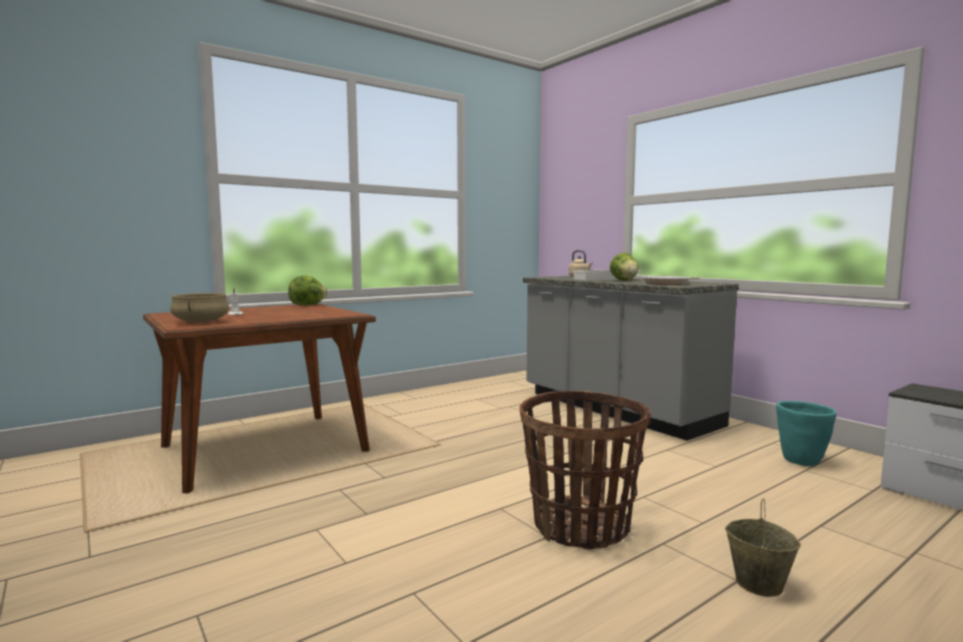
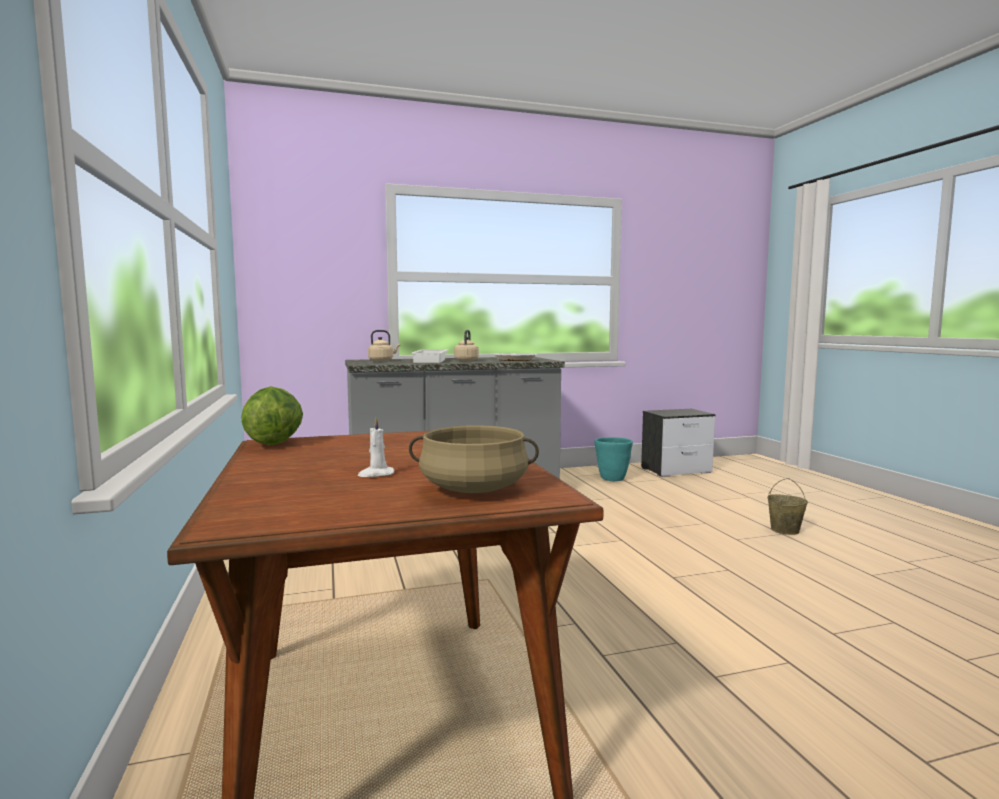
camera: 70 degrees left, 0 degrees up
(581, 526) = (710, 556): basket -> none
(624, 281) = (466, 360): lettuce -> beige kettle

